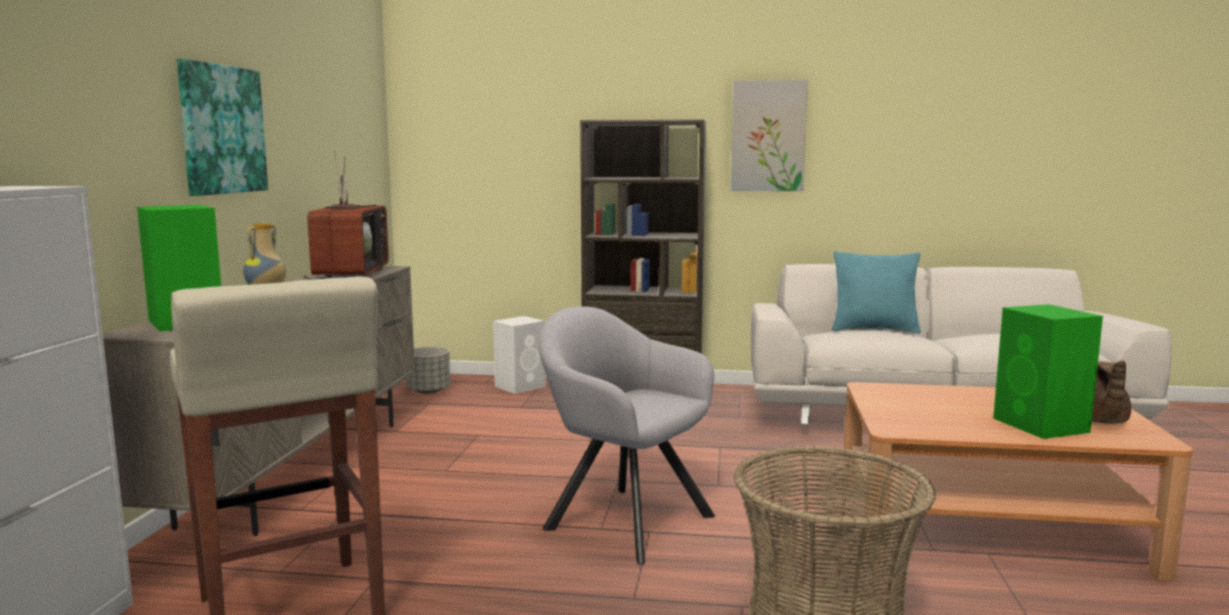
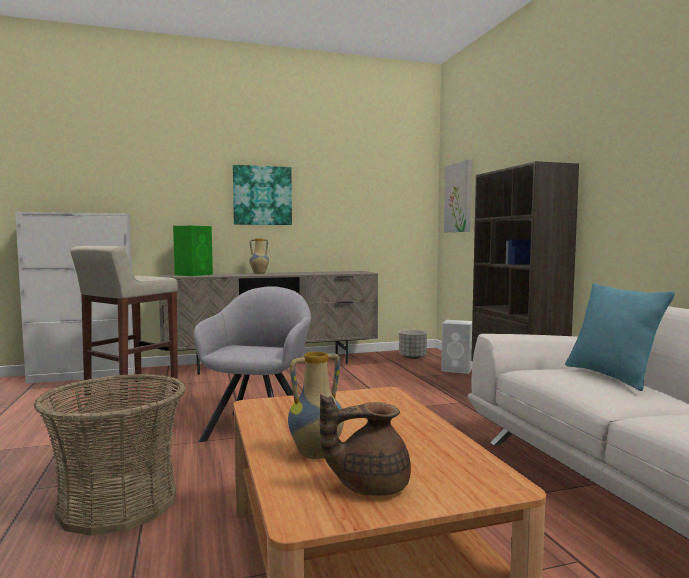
camera: 65 degrees right, 5 degrees down
(349, 274) = (334, 272): television -> none
(768, 136) = (627, 169): picture -> picture (459, 197)
(1042, 426) = (316, 455): green speaker -> vase

